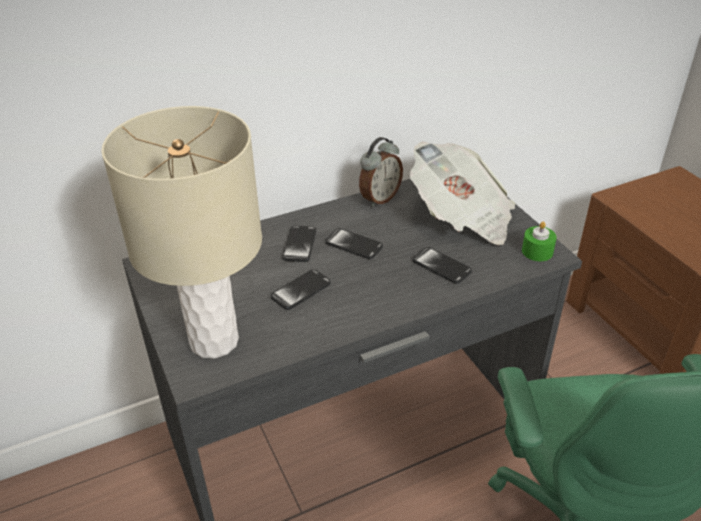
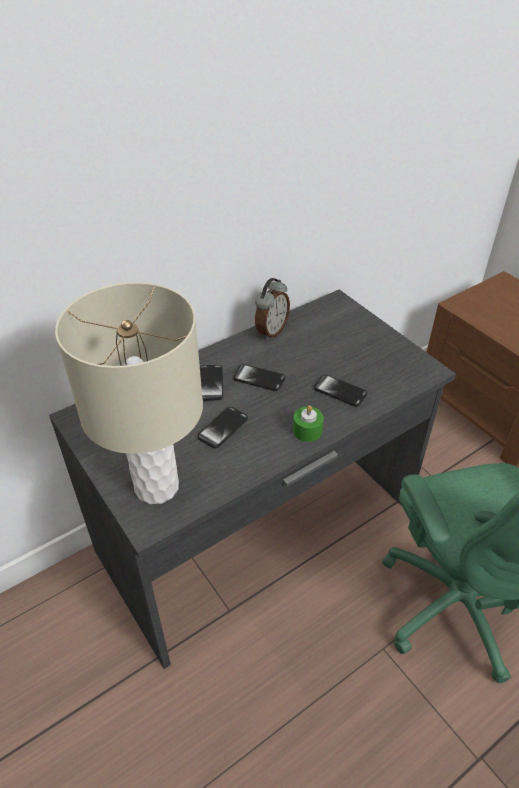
camera: 10 degrees left, 5 degrees up
(462, 217) = (346, 342): newspaper -> none
(537, 251) = (417, 369): green candle -> green candle (307, 430)

